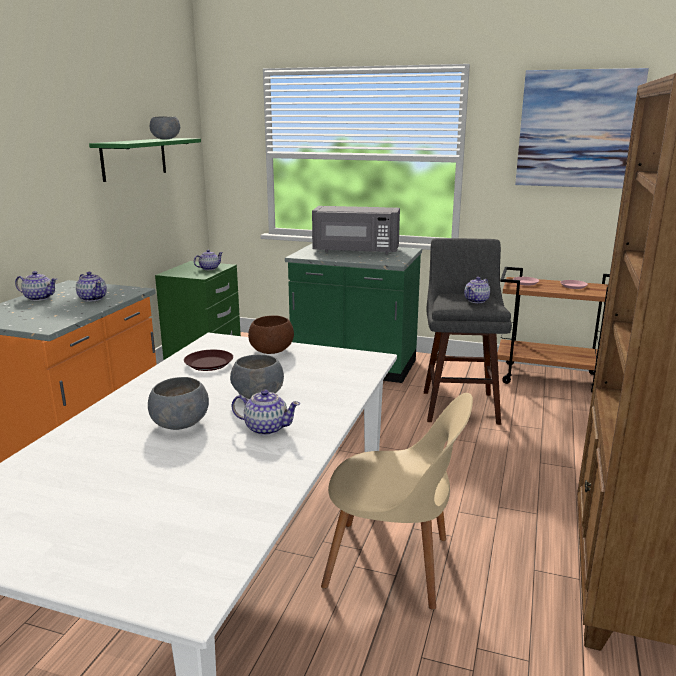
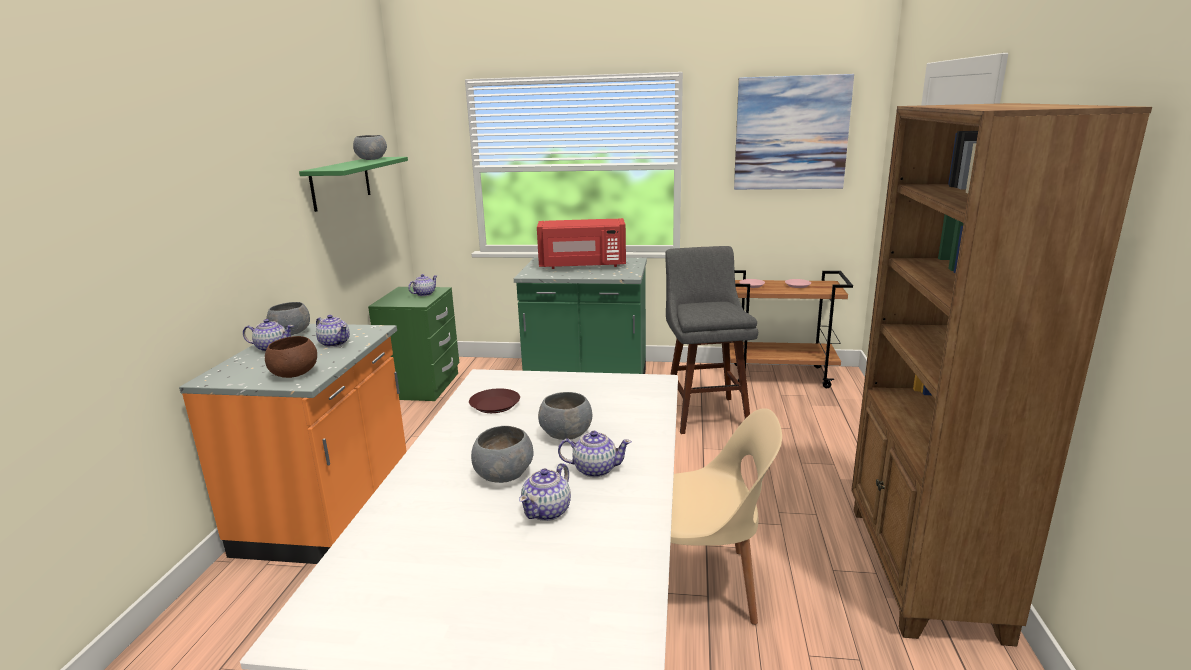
camera: 10 degrees left, 0 degrees up
(62, 287) = (291, 333): none -> grey bowl
(270, 351) = (550, 383): brown bowl -> brown bowl (293, 374)
(355, 251) = (582, 265): grey microwave -> red microwave
(476, 301) = (720, 309): teapot -> teapot (547, 511)

